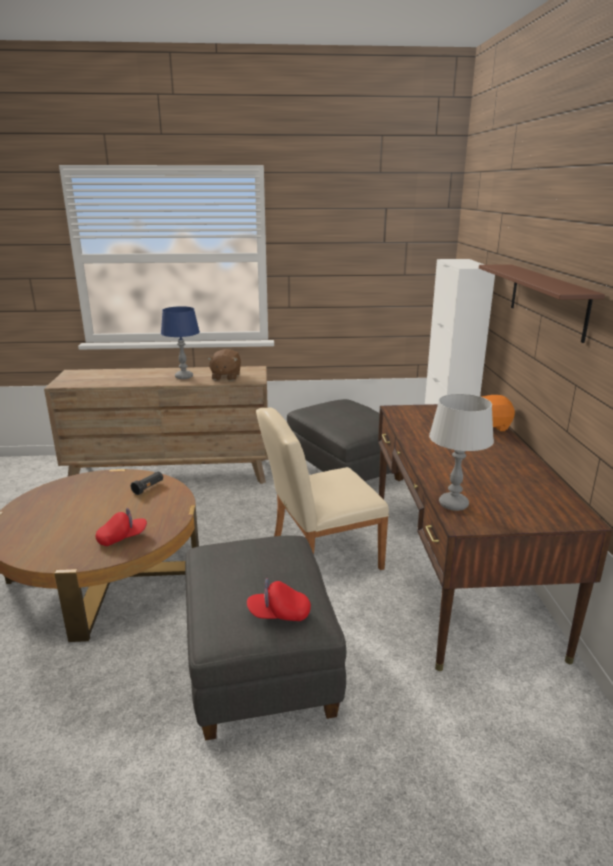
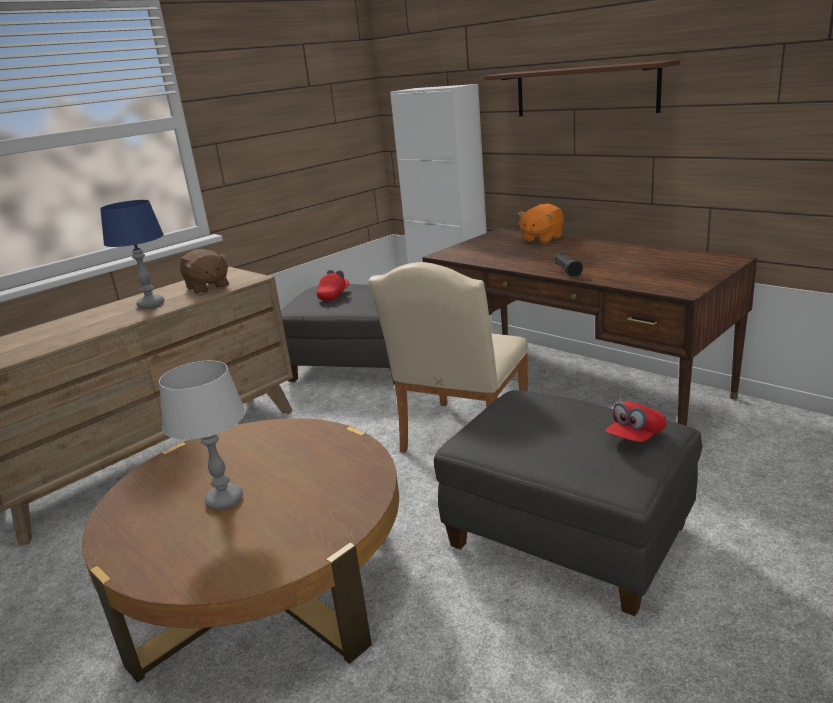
camera: 40 degrees left, 0 degrees up
(122, 538) = (336, 490): red cap -> red cap (334, 295)
(148, 488) = (259, 441): black flashlight -> black flashlight (567, 271)
(453, 504) = (648, 285): grey table lamp -> grey table lamp (224, 500)

